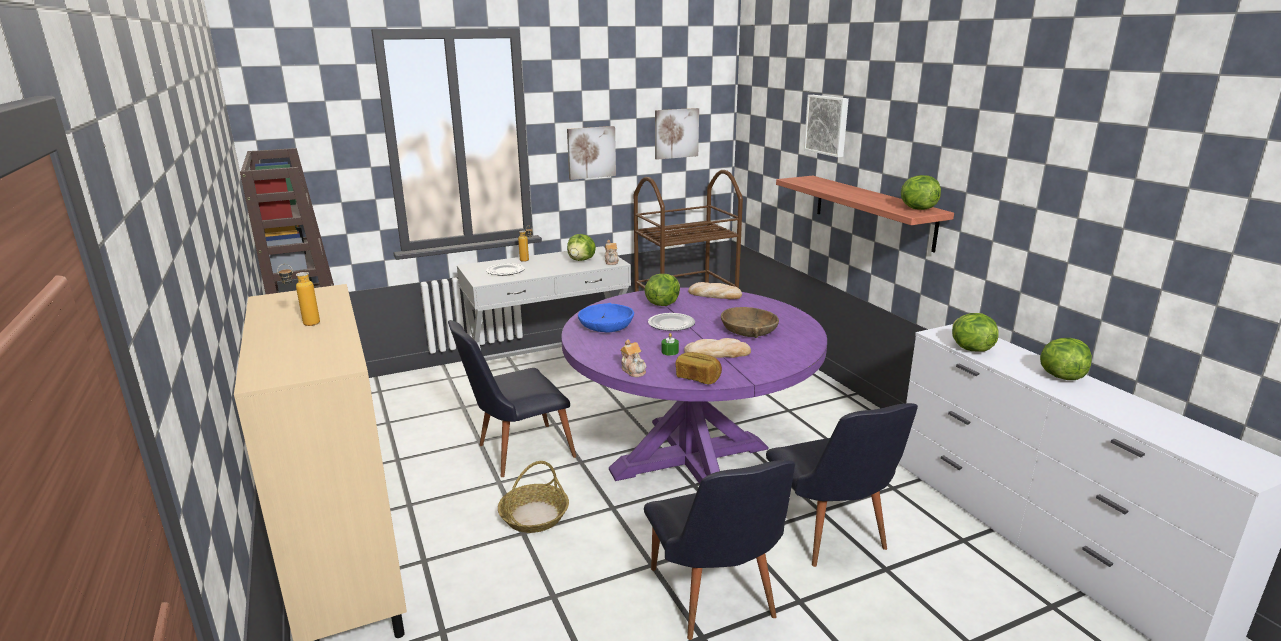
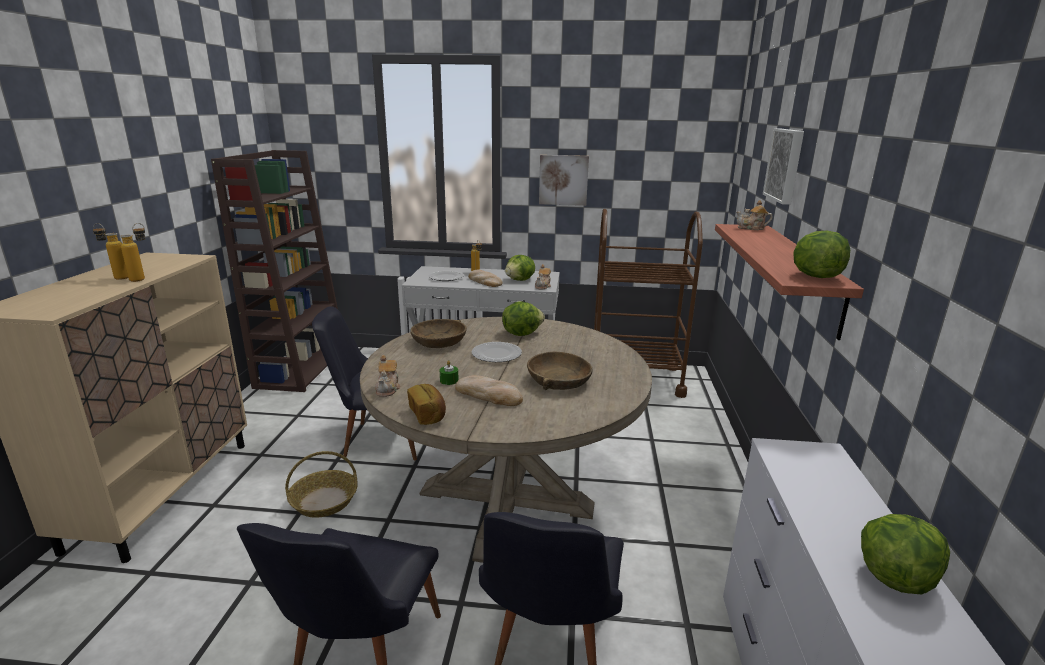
camera: 30 degrees right, 0 degrees up
(338, 319) = (143, 278): none -> bottle
(606, 326) = (439, 341): blue bowl -> brown bowl
(676, 133) = (658, 169): picture -> none
(690, 459) = (506, 499): purple dining table -> beige dining table
(714, 295) = (585, 336): bread -> bread (484, 281)
(808, 179) = (751, 228): none -> teapot
(970, 349) = (797, 484): lettuce -> none

